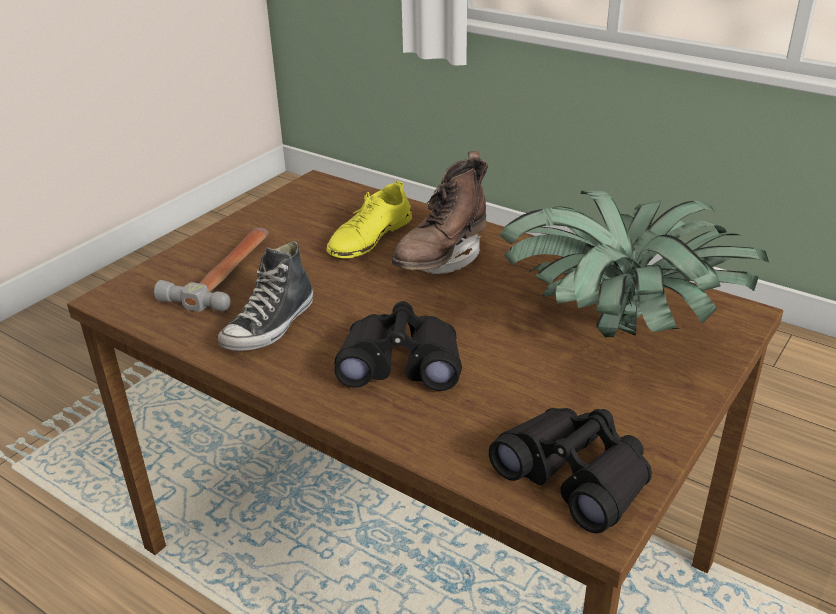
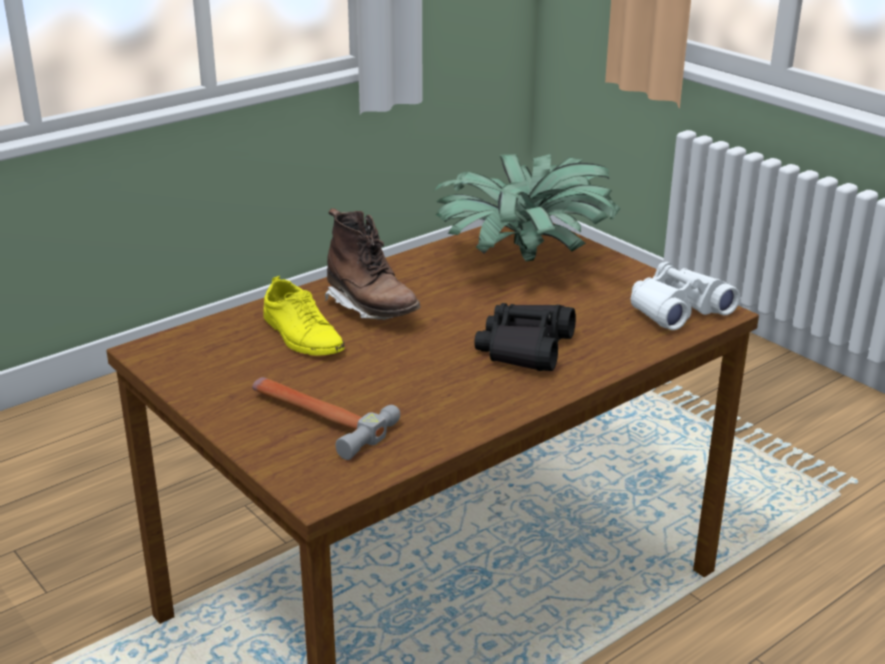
camera: 75 degrees left, 5 degrees down
(270, 326) = (435, 401): shoe -> none
(575, 477) = (677, 310): black binoculars -> white binoculars

